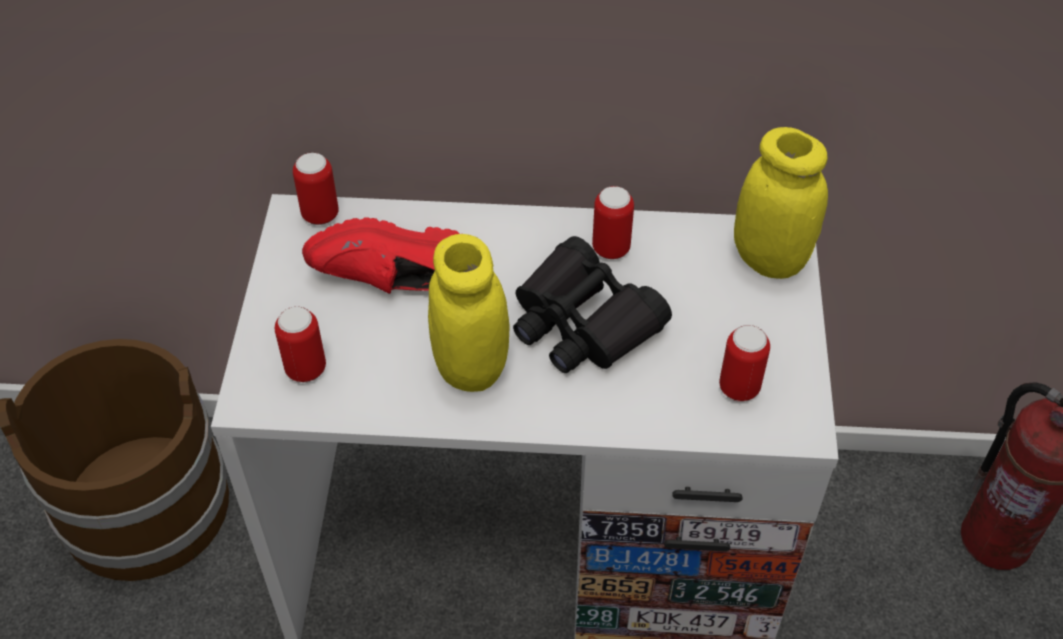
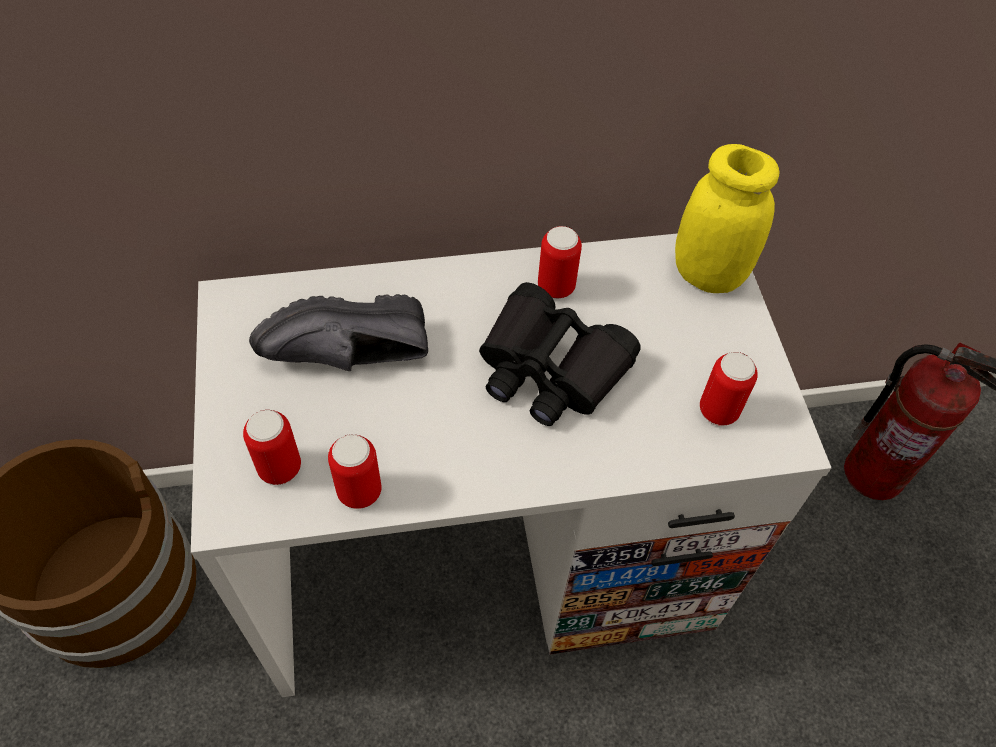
camera: 15 degrees left, 5 degrees up
(320, 215) = (255, 296): can -> can (359, 492)
(394, 285) = (350, 359): red shoe -> black shoe
(470, 367) = (451, 435): yellow jar -> none

